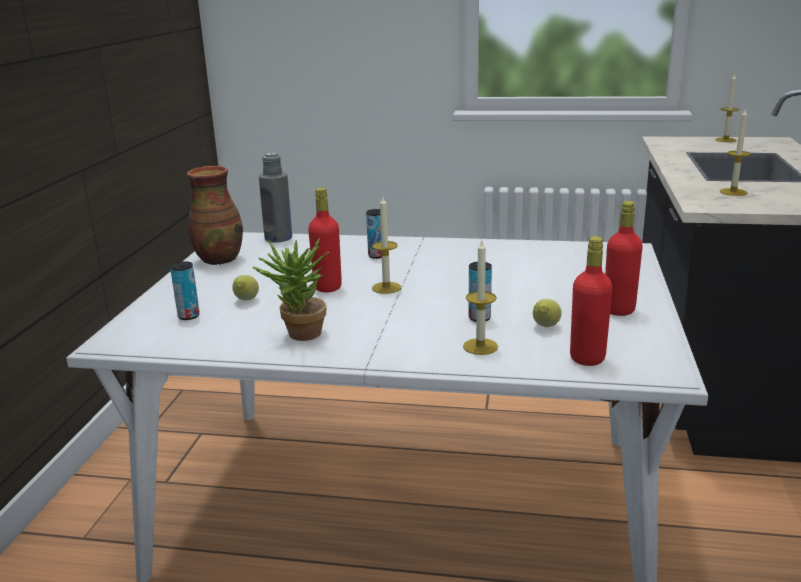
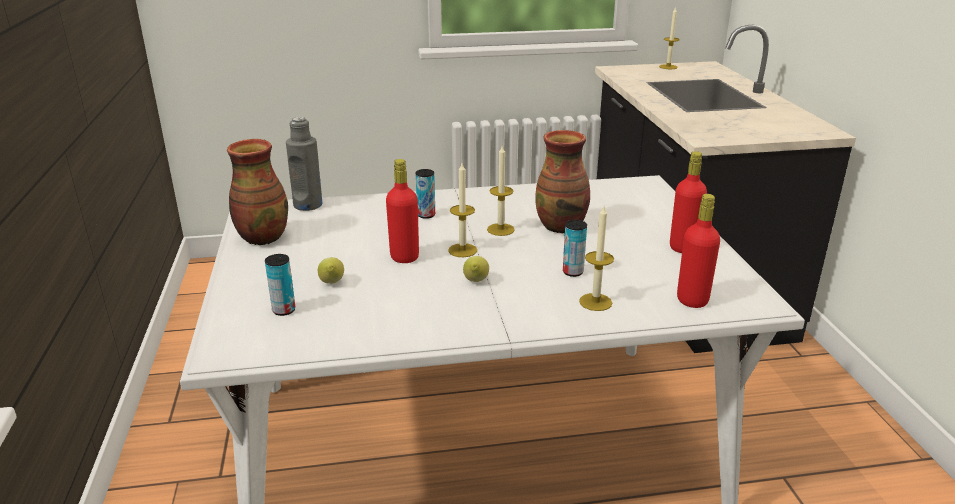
camera: 20 degrees left, 5 degrees up
(299, 336) = (418, 316): potted plant -> none
(502, 278) = (561, 226): none -> vase
(545, 327) = (636, 274): lemon -> lemon (475, 282)
(733, 192) = (717, 123): candle -> candle (500, 229)

